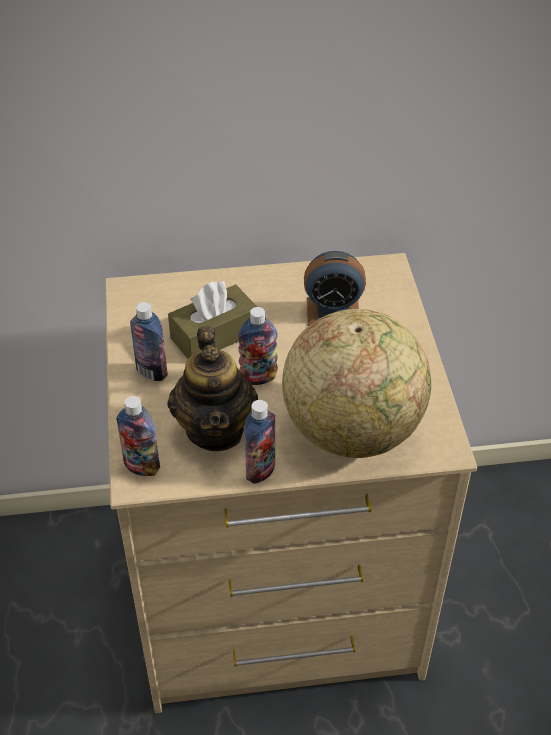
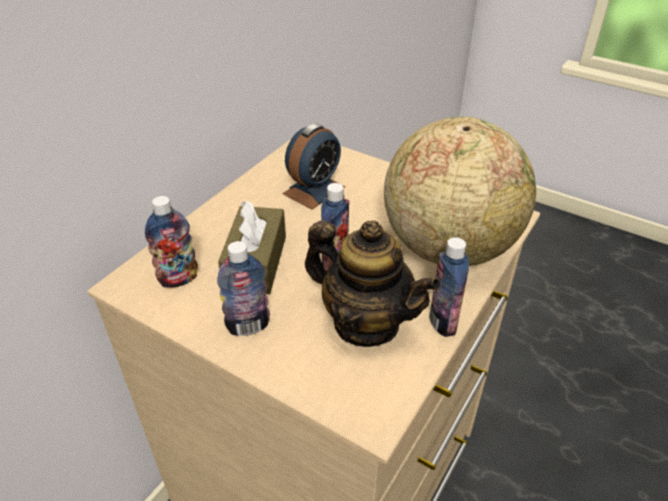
camera: 50 degrees left, 5 degrees down
(142, 466) = (359, 402): bottle -> bottle (178, 278)

